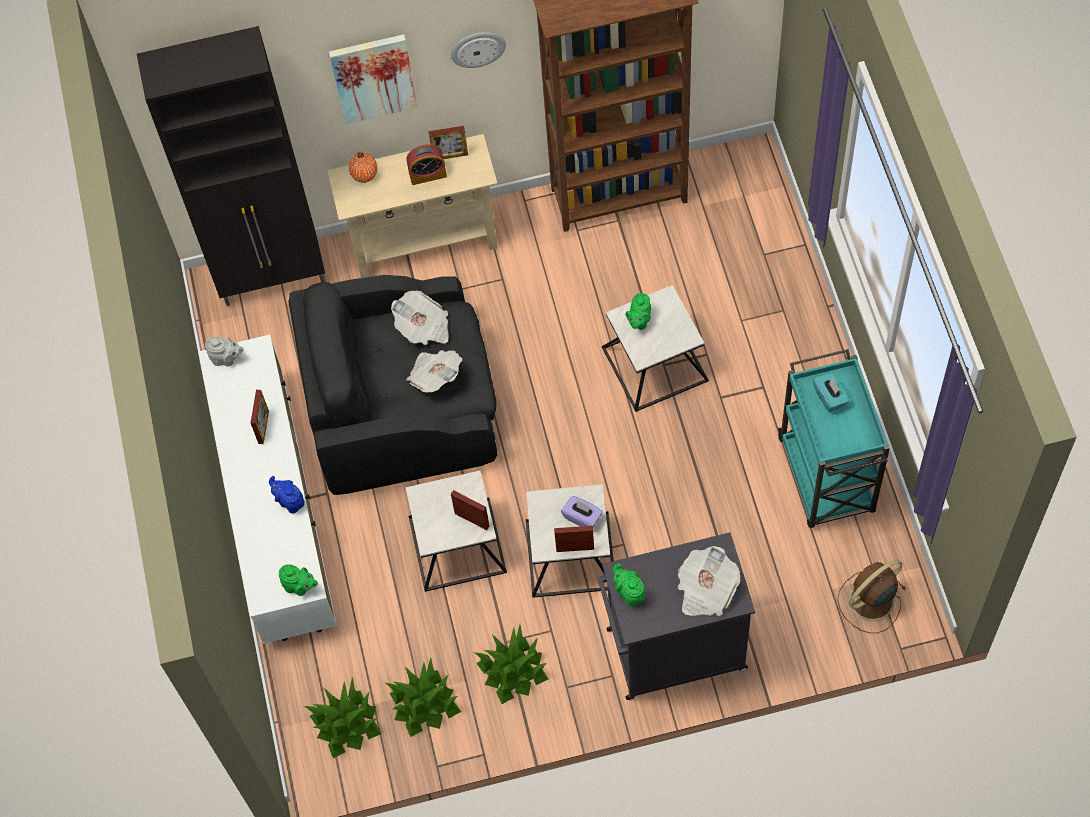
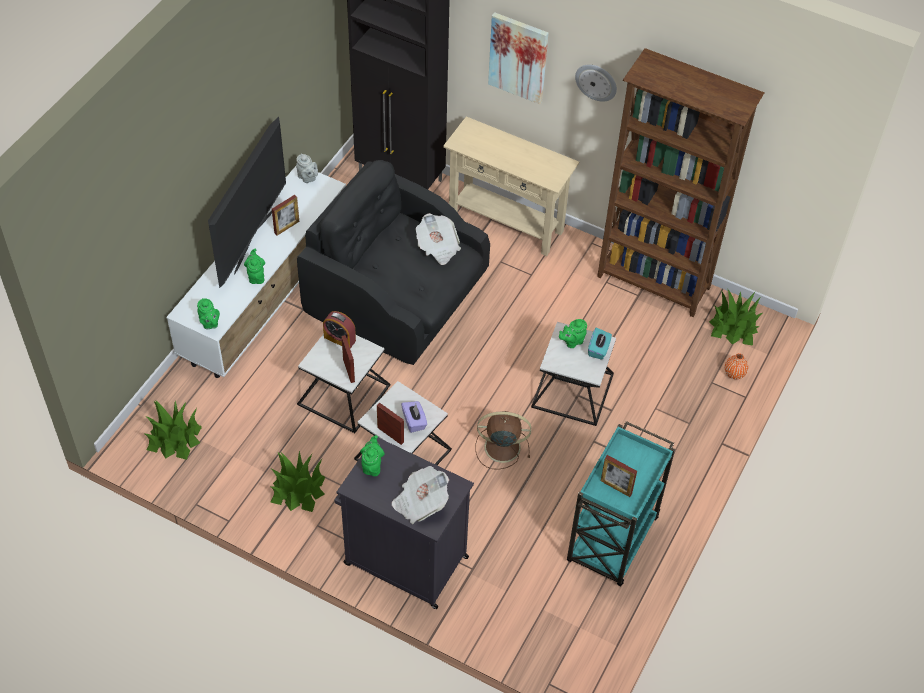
camera: 35 degrees right, 10 degrees down
(246, 468) = (253, 240): none -> television
(290, 502) = (256, 276): blue teapot -> green teapot
(364, 175) = (484, 133): orange vase -> orange vase (734, 373)
(424, 703) = (228, 464): potted plant -> potted plant (733, 326)
(427, 175) = (521, 159): alarm clock -> alarm clock (339, 339)
(435, 376) = (414, 277): newspaper -> none
(450, 156) = (546, 159): picture frame -> picture frame (616, 487)
(830, 397) = (631, 462): turquoise tissue box -> turquoise tissue box (598, 349)
(870, 601) = (560, 638): brown fan -> brown fan (500, 447)

